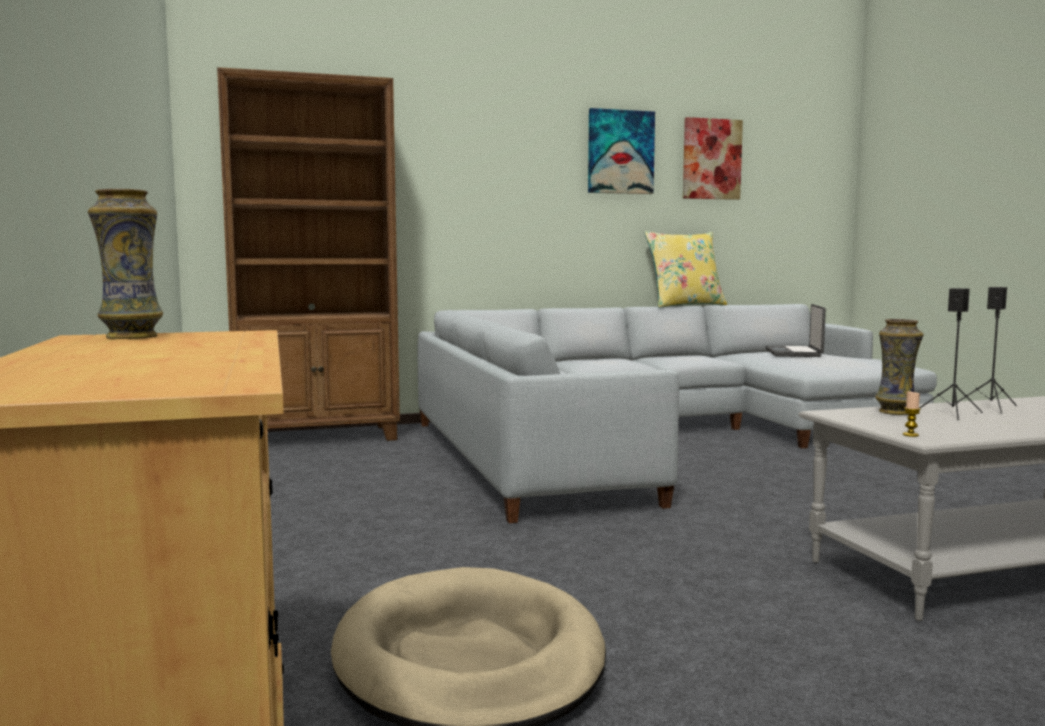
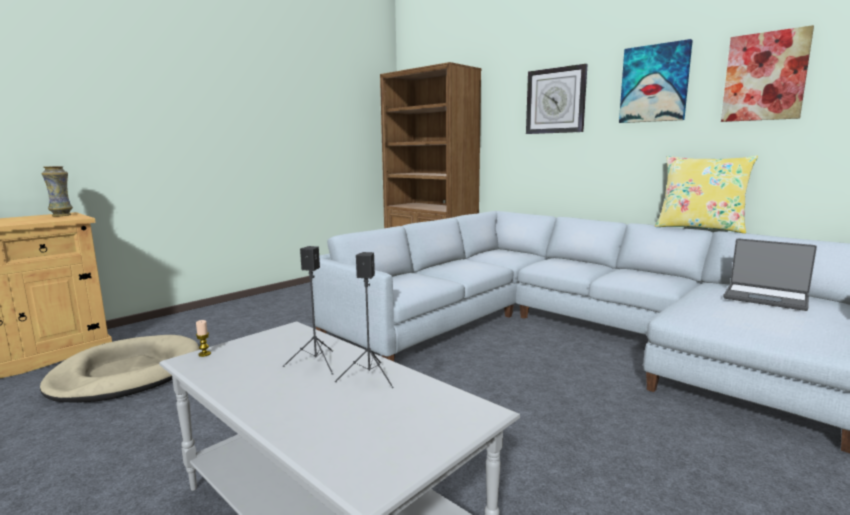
camera: 60 degrees right, 5 degrees up
(505, 157) = (555, 101): none -> wall clock
(795, 353) = (765, 298): laptop -> laptop turned 120 degrees counterclockwise
(896, 412) = (307, 345): vase -> none

